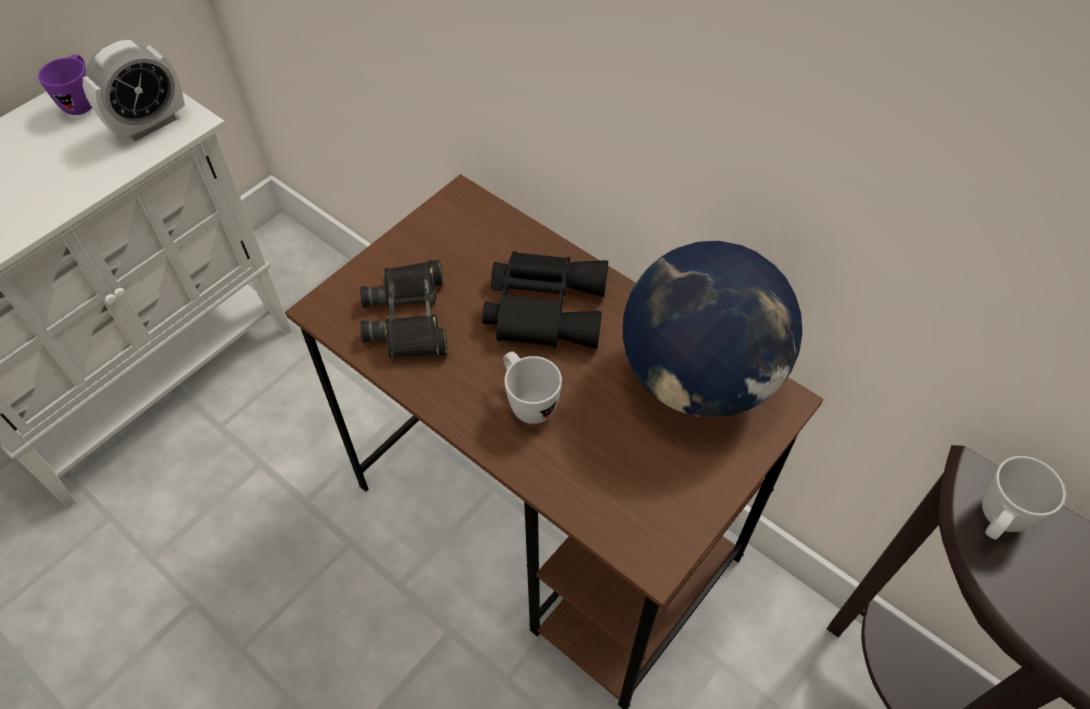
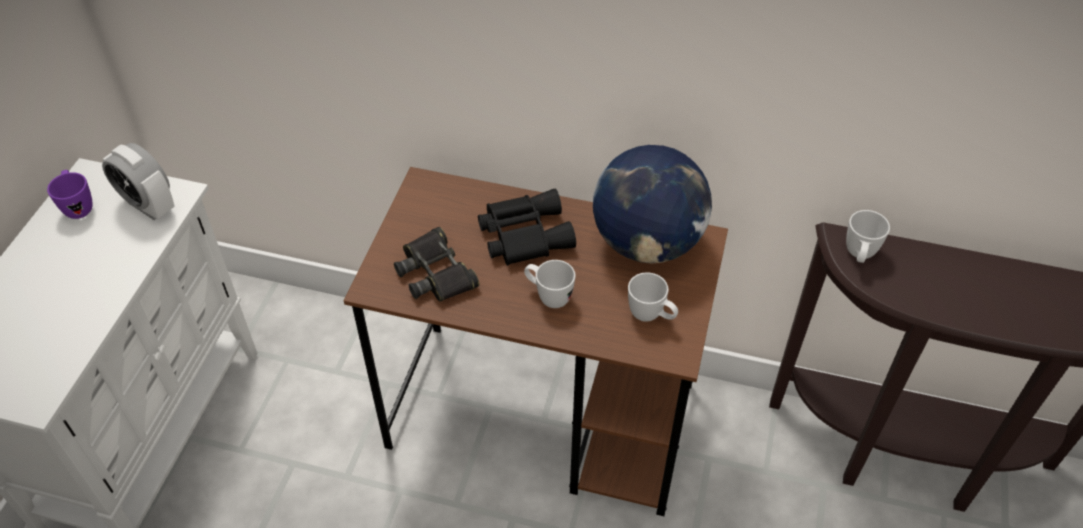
camera: 25 degrees left, 5 degrees down
(149, 124) = (148, 205): alarm clock -> alarm clock turned 105 degrees clockwise
(648, 485) = (651, 316): none -> white mug

